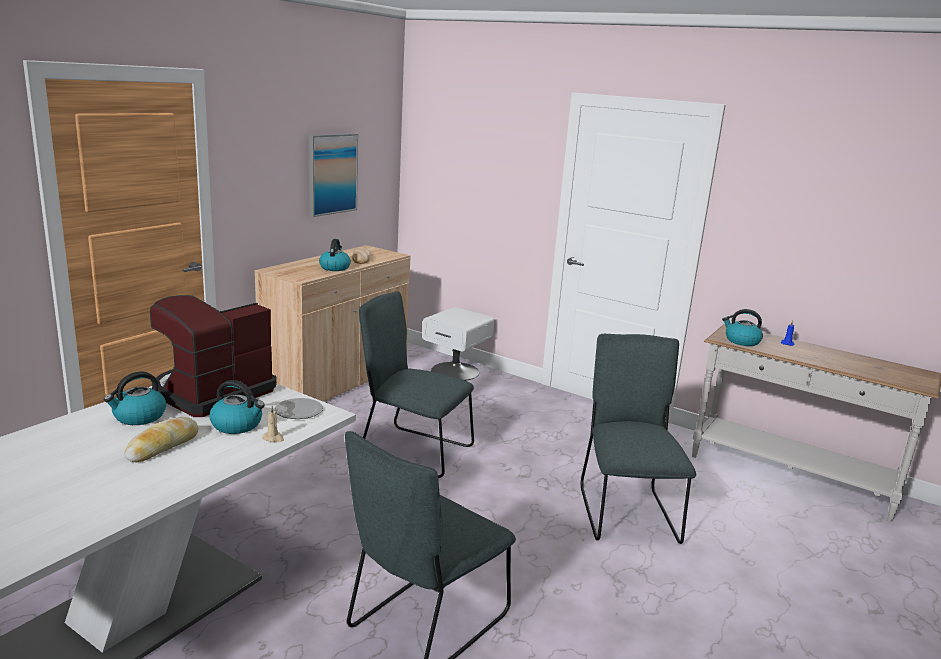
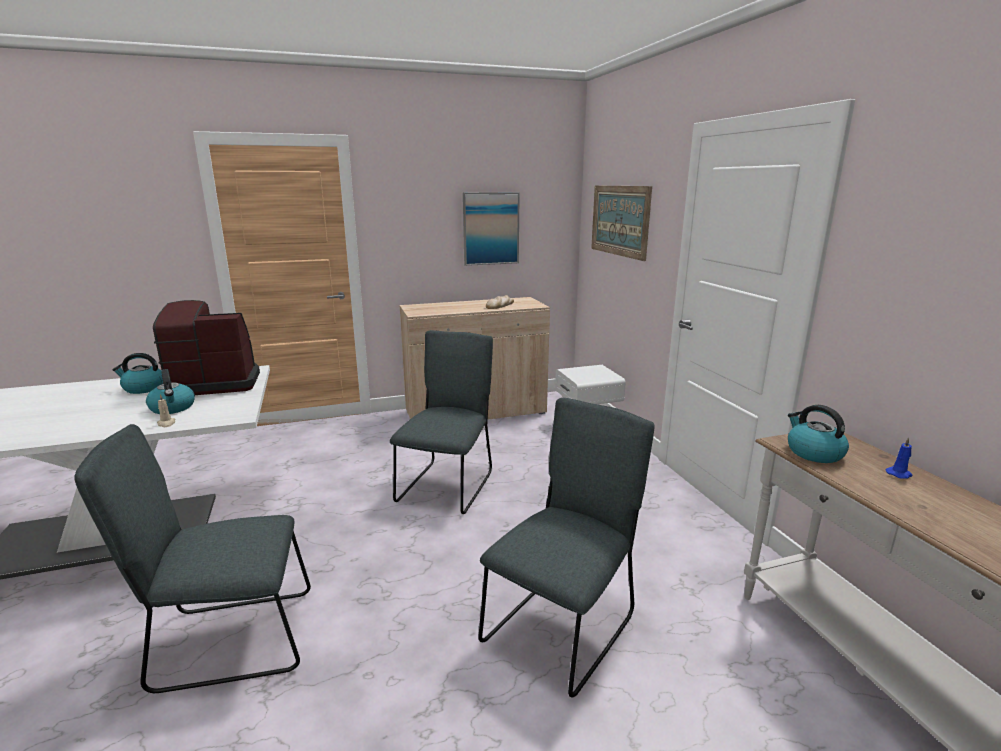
camera: 40 degrees right, 0 degrees up
(163, 446) = (107, 410): bread -> none
(298, 410) = (228, 408): plate -> none
(334, 268) = (460, 309): kettle -> none
(412, 450) = (448, 484): grey chair -> grey chair turned 45 degrees clockwise
(471, 166) = (619, 220): none -> picture

